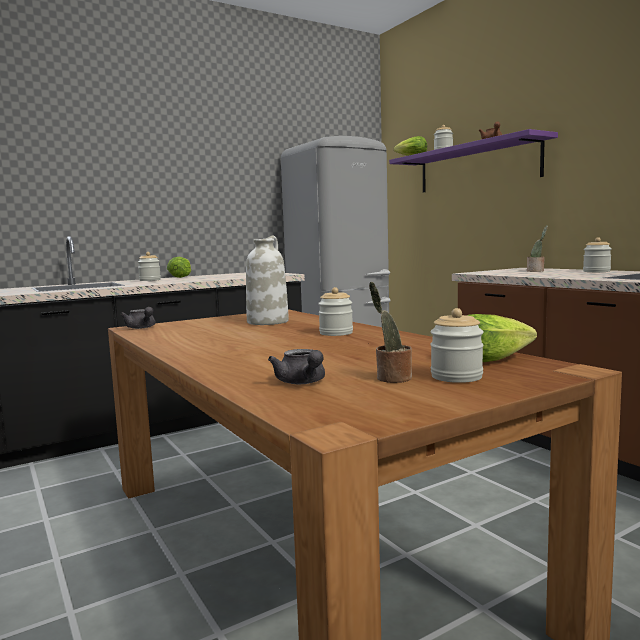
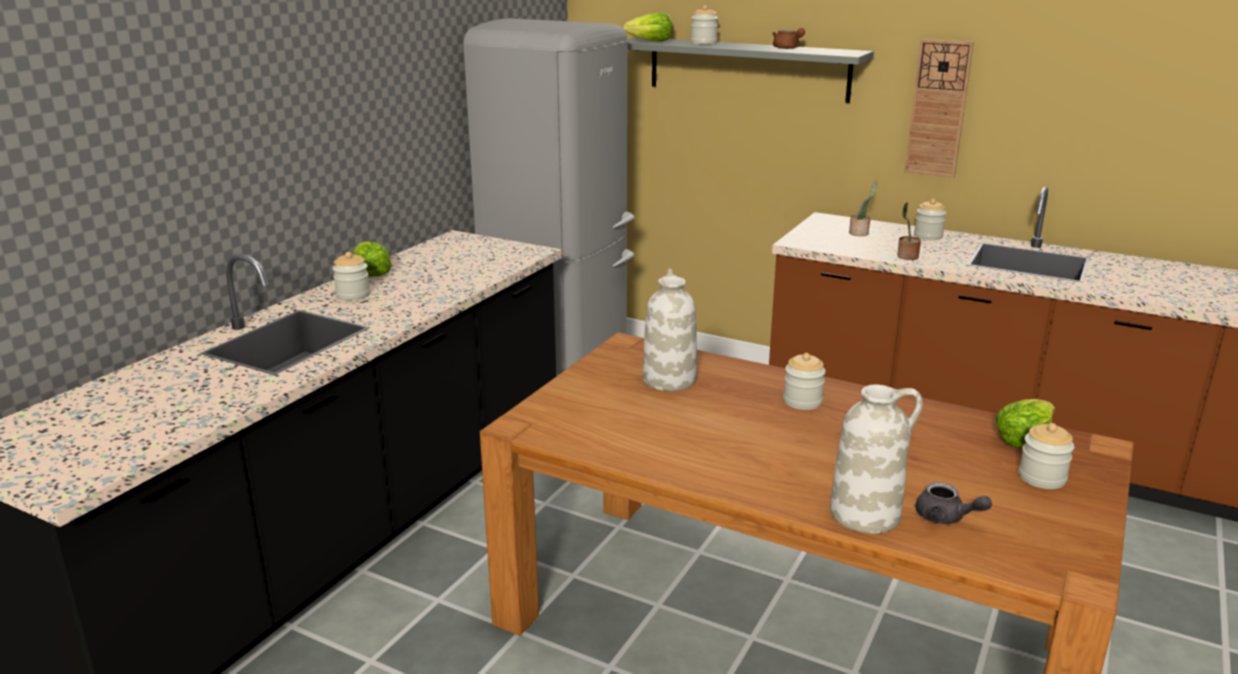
camera: 30 degrees left, 15 degrees up
(141, 328) = (535, 424): grey teapot -> none
(241, 373) = (866, 514): none -> white vase
(391, 378) = (1000, 492): potted plant -> potted plant (906, 257)
(476, 167) = (747, 69): purple shelf -> grey shelf
(610, 167) = (938, 109): none -> wall clock

